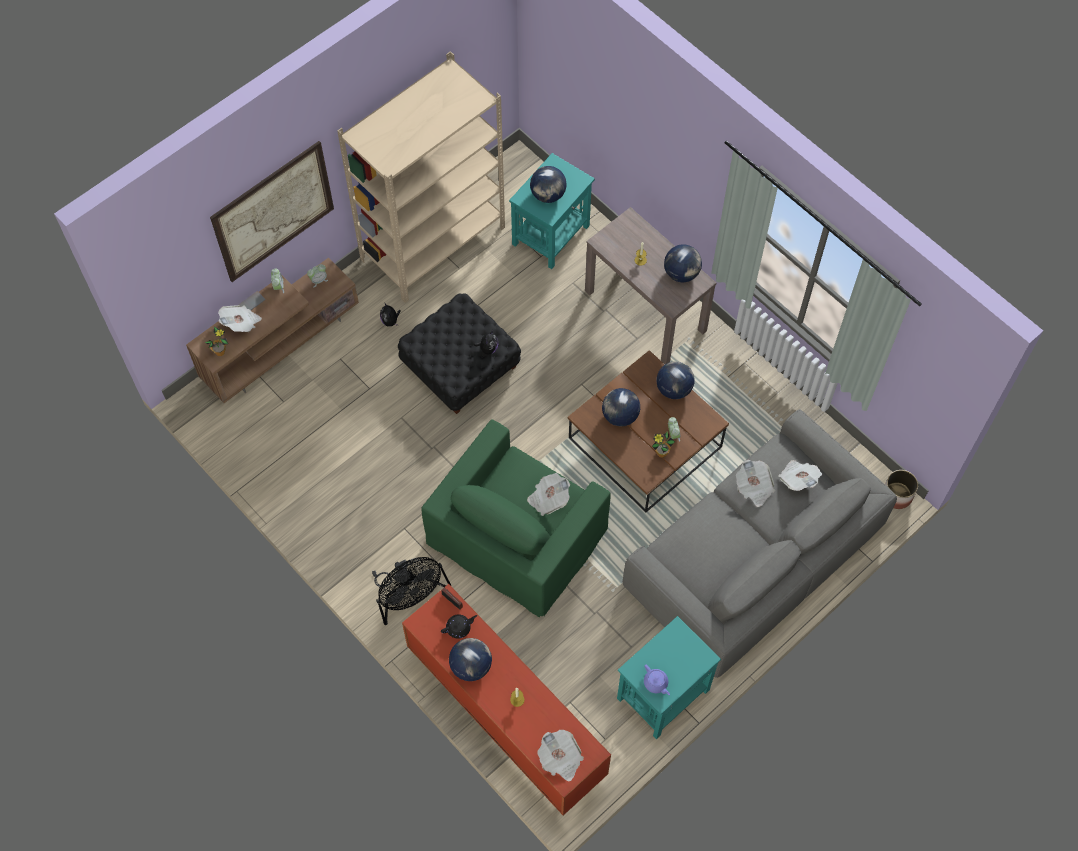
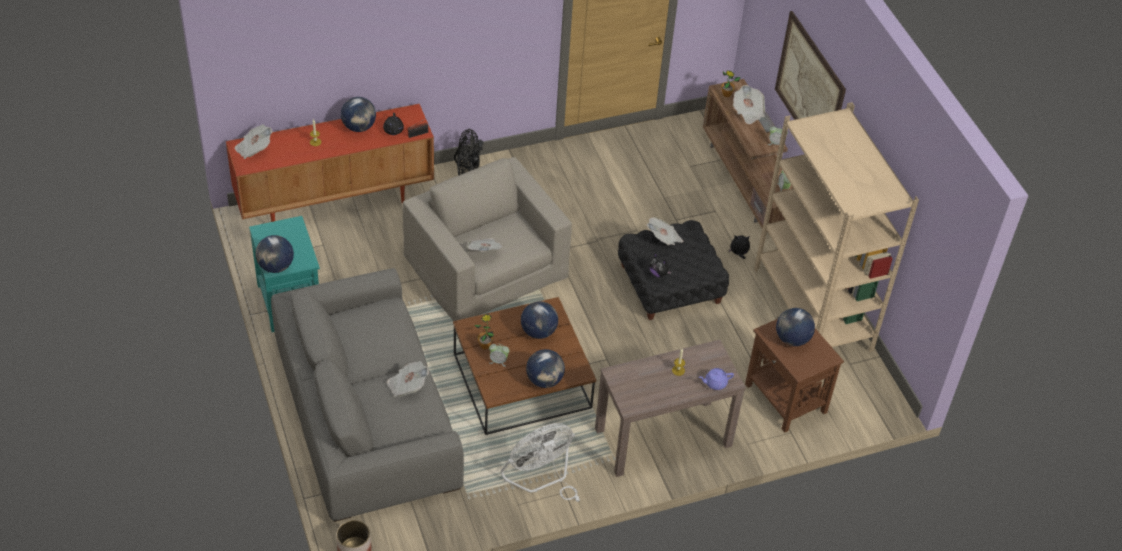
camera: 110 degrees right, 15 degrees down
(517, 534) = (486, 264): green armchair -> beige armchair
(551, 235) = (785, 398): turquoise side table -> brown side table
(656, 683) = (274, 232): purple teapot -> purple teapot (715, 383)
(681, 273) = (647, 395): globe -> globe (275, 266)
(738, 383) = (545, 477): none -> white fan
(798, 479) = (395, 421): newspaper -> newspaper (664, 239)

